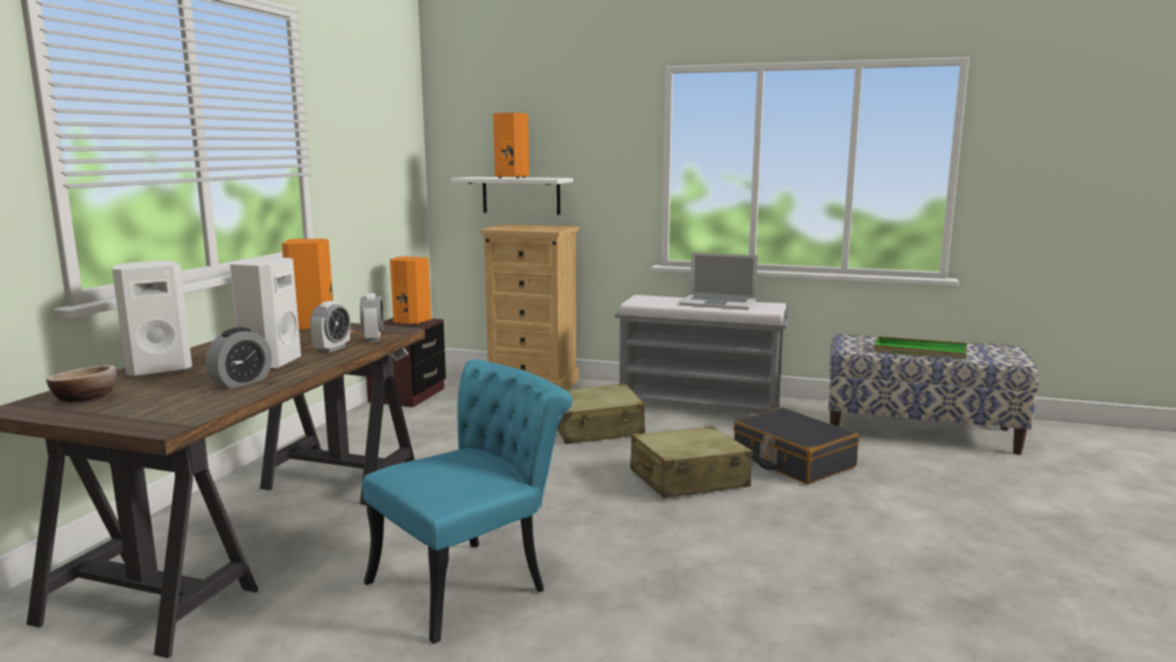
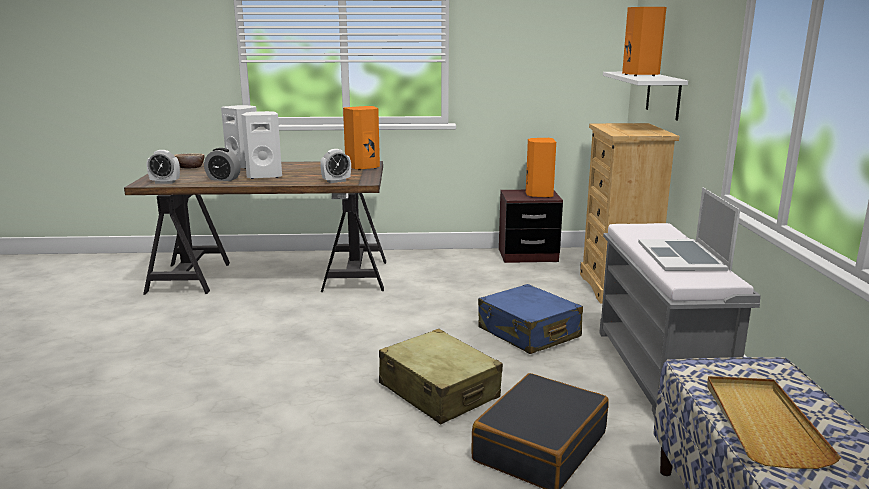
camera: 70 degrees right, 5 degrees up
(332, 349) = (304, 179): alarm clock -> alarm clock (165, 182)
(472, 581) = (226, 341): turquoise chair -> none
(597, 429) = (528, 333): beige suitcase -> blue suitcase
(919, 351) = (762, 423): green tray -> beige tray

